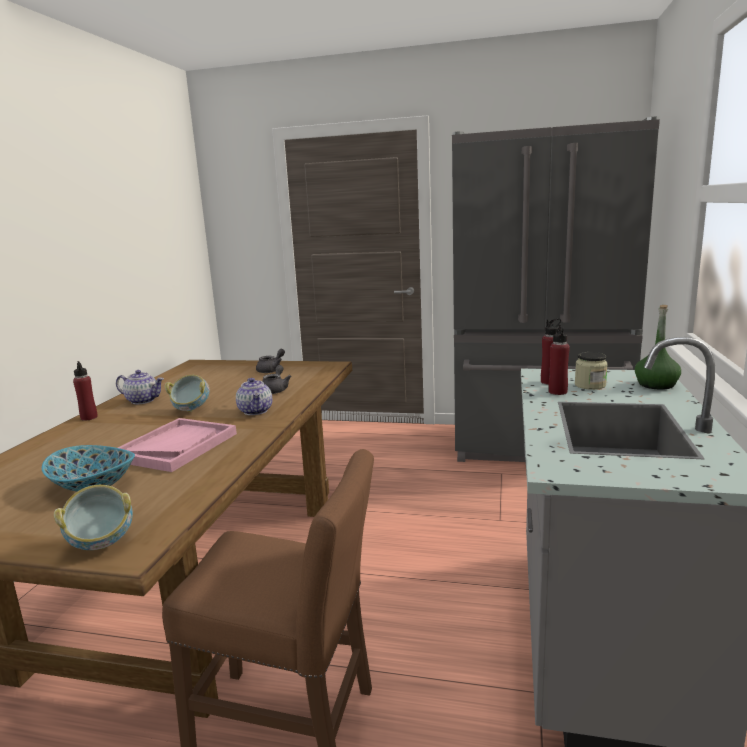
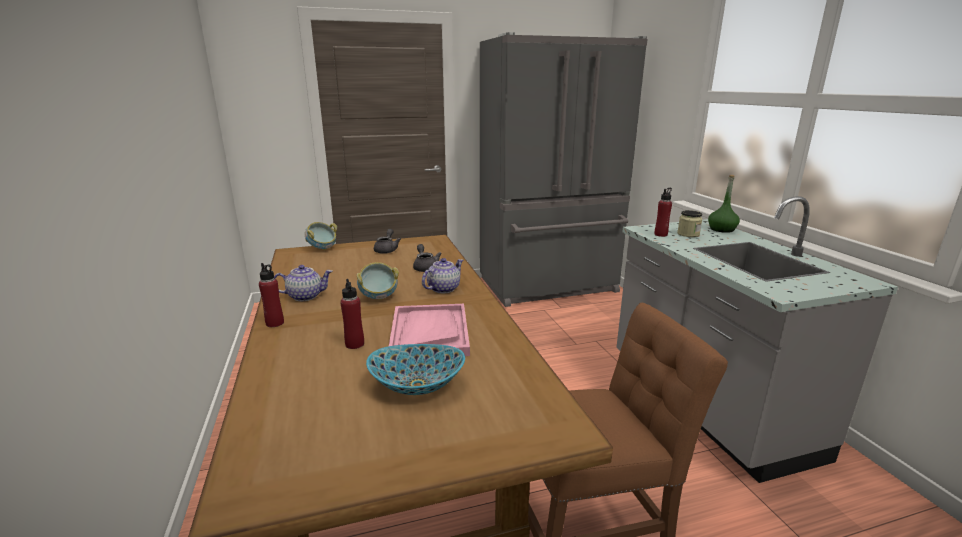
camera: 30 degrees left, 5 degrees up
(101, 545) = (531, 433): bowl -> bowl (322, 249)
(256, 411) = (443, 288): teapot -> teapot turned 90 degrees counterclockwise
(557, 392) = (679, 241): red bottle -> red bottle (354, 344)

